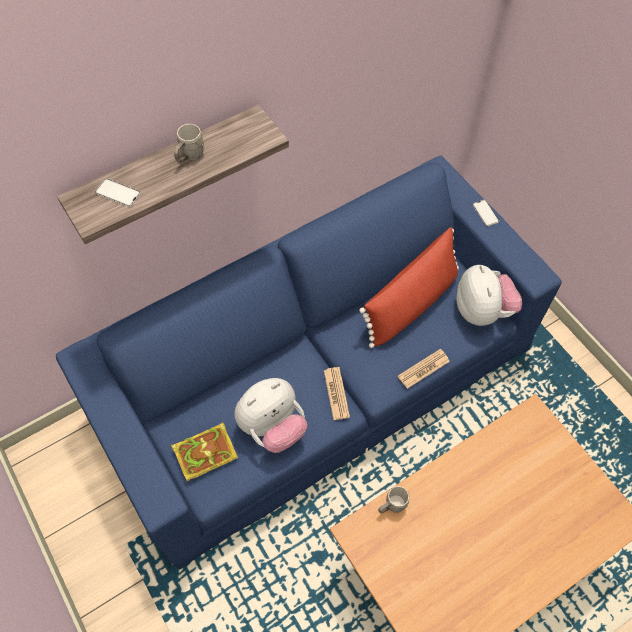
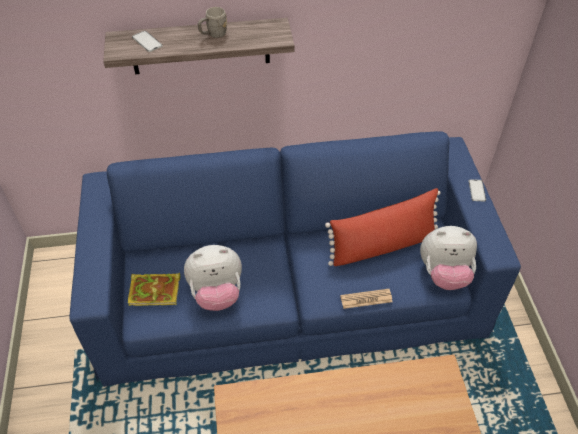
camera: 25 degrees right, 10 degrees down
(336, 393) = (282, 289): newspaper -> none
(392, 506) = (275, 391): grey mug -> none
(482, 310) = (444, 274): plush toy -> plush toy turned 75 degrees clockwise

